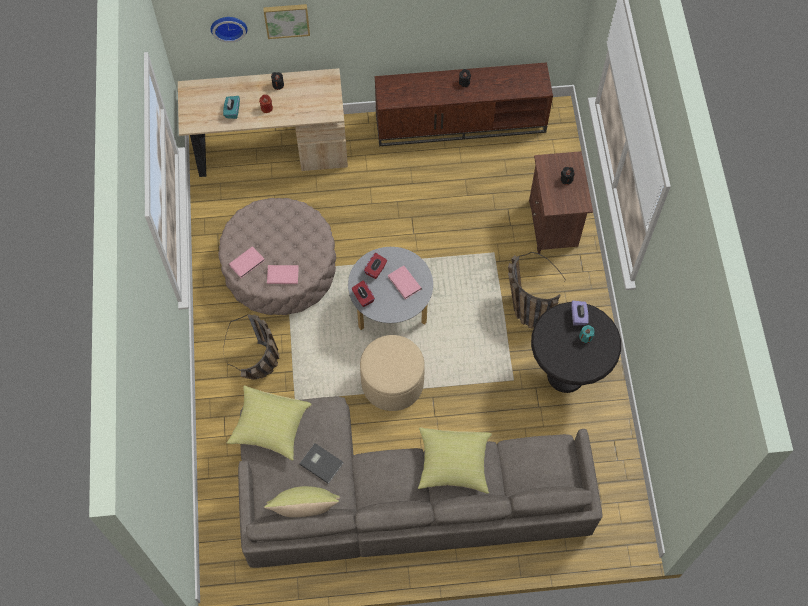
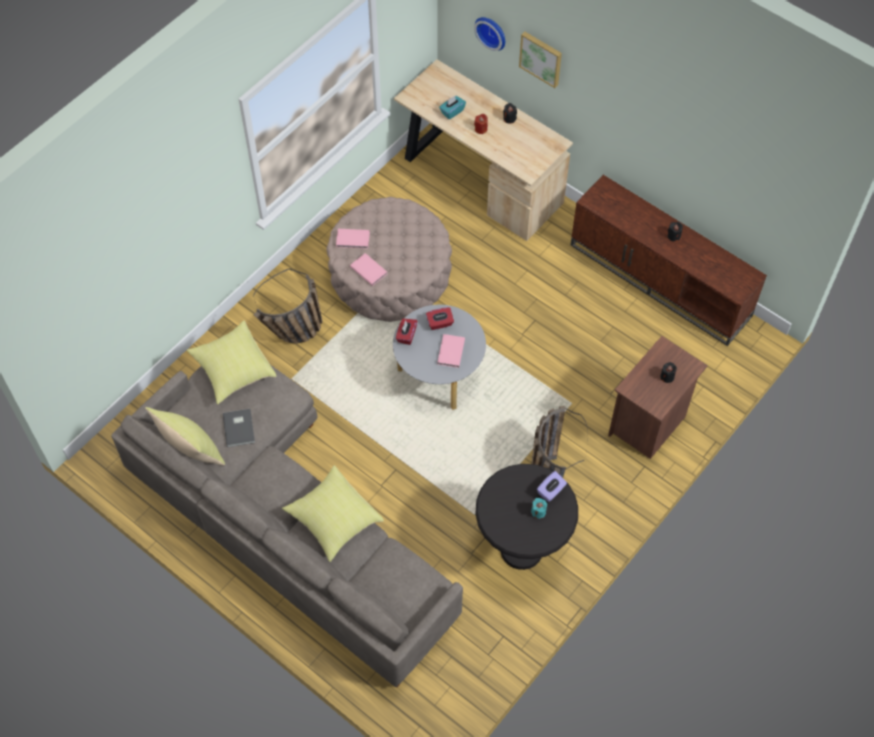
camera: 45 degrees right, 5 degrees down
(392, 383) = (377, 431): beige ottoman -> none

